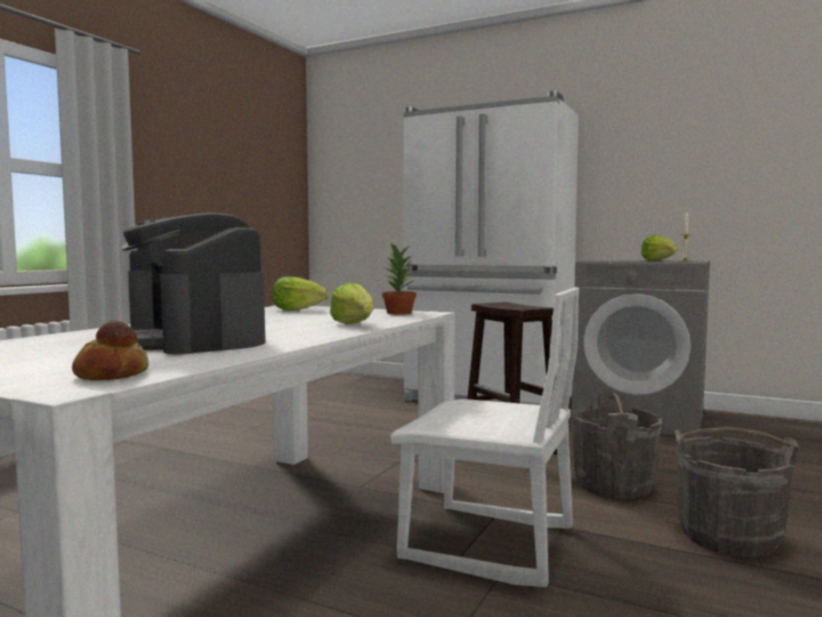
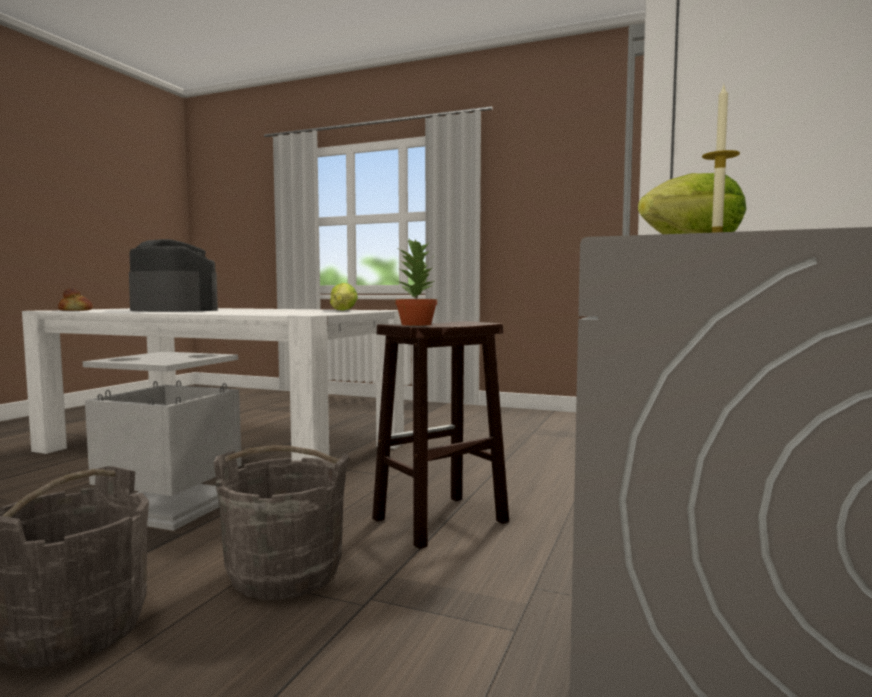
camera: 85 degrees right, 0 degrees up
(195, 340) = (173, 310): coffee machine -> coffee machine turned 75 degrees clockwise
(353, 324) = (226, 313): lettuce -> none
(398, 313) = (309, 313): potted plant -> potted plant (416, 324)
(488, 545) = (169, 505): white chair -> grey trash can

